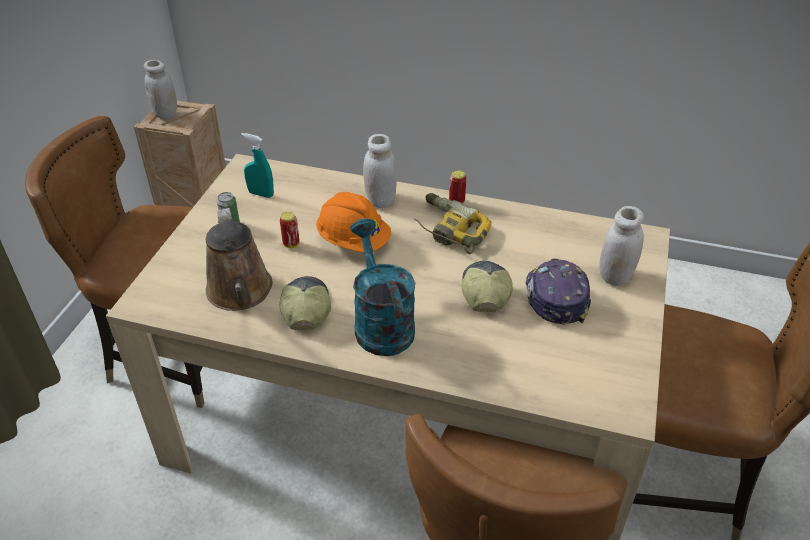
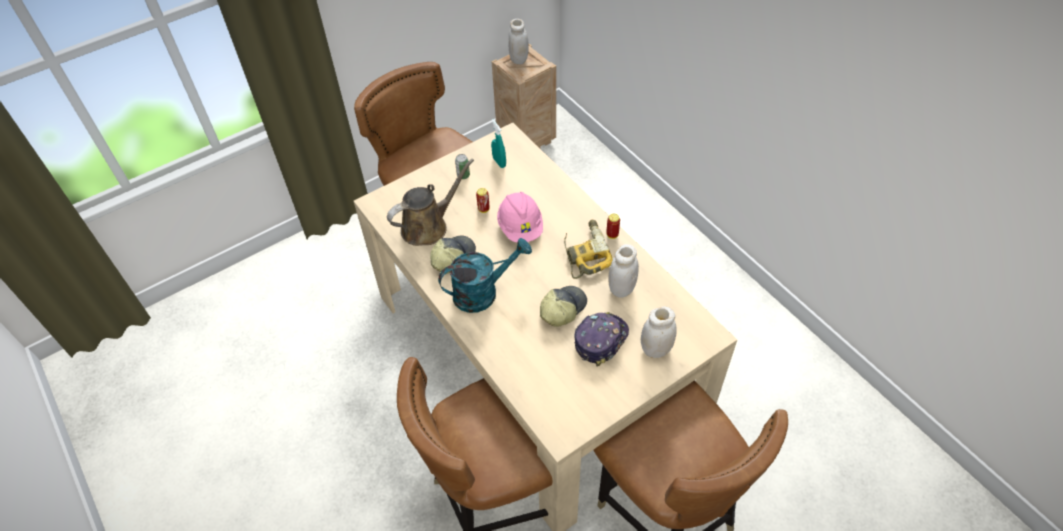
camera: 40 degrees right, 10 degrees up
(240, 293) = (428, 226): brown watering can -> brown watering can turned 150 degrees counterclockwise
(353, 241) = (520, 227): orange hard hat -> pink hard hat
(380, 200) = (565, 206): white jar -> white jar (621, 289)
(380, 323) = (483, 292): turquoise watering can -> turquoise watering can turned 45 degrees clockwise

